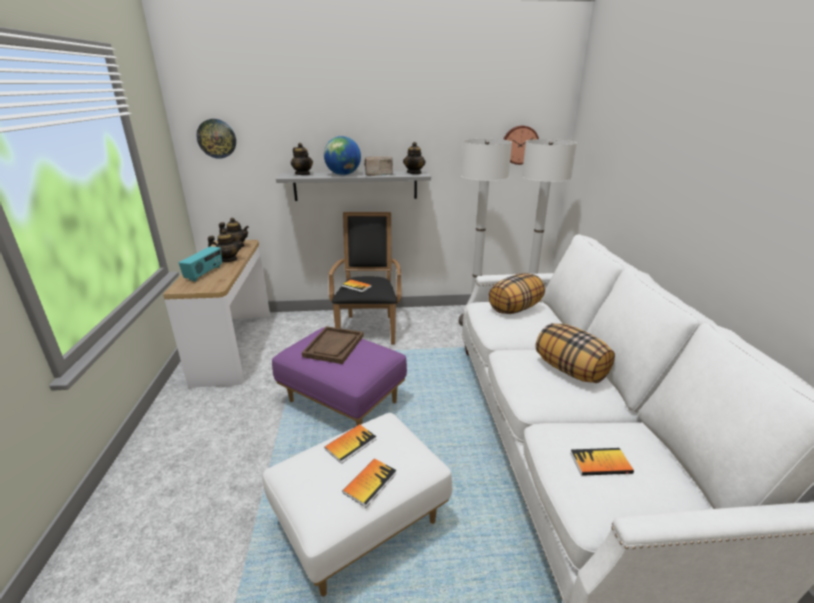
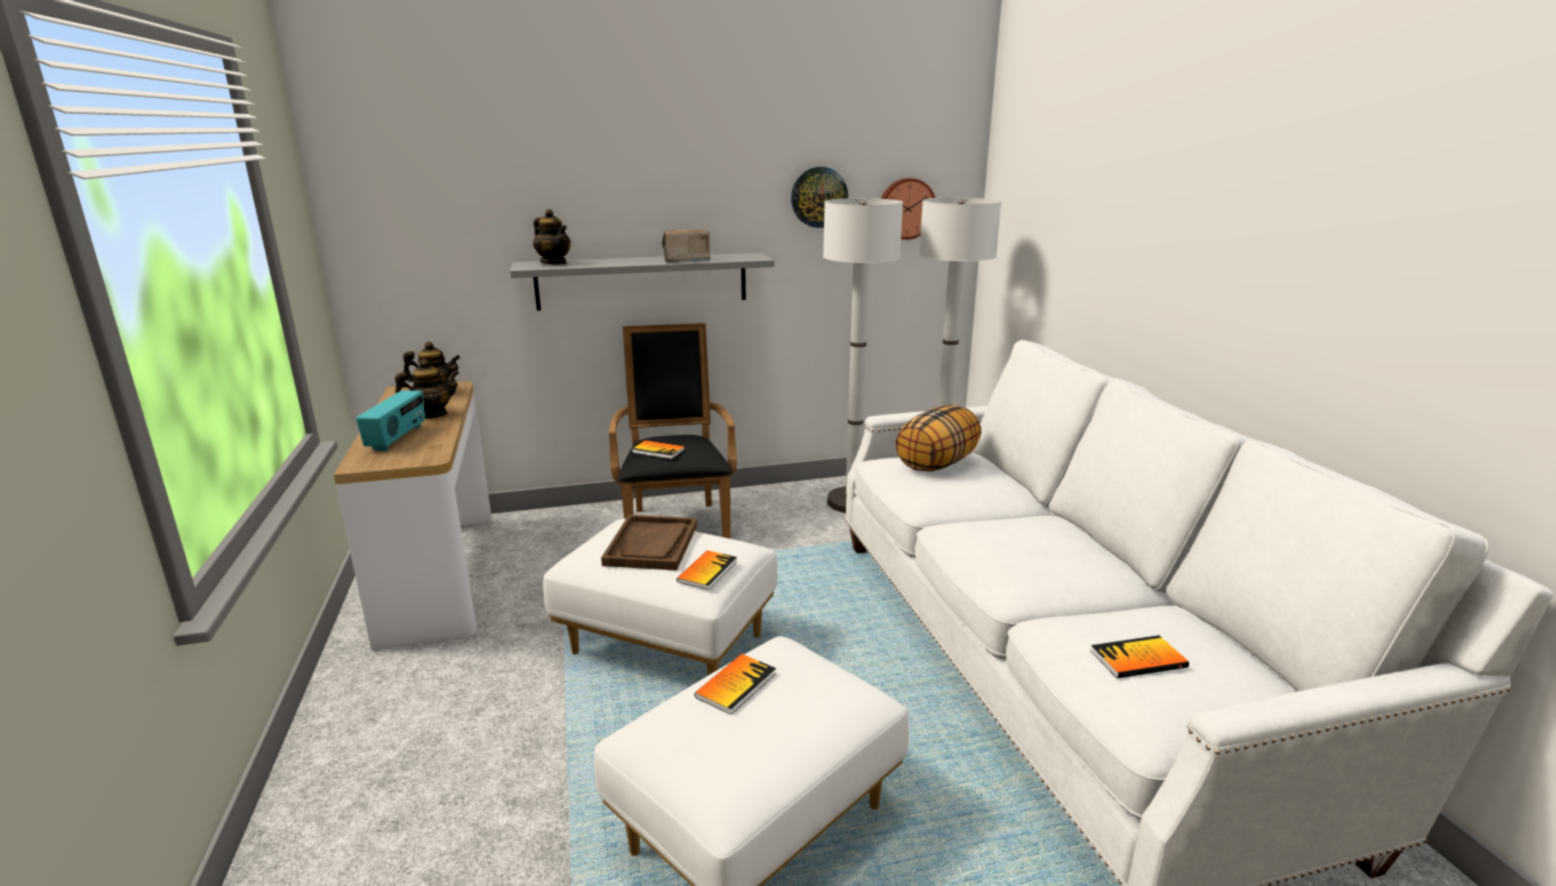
camera: 10 degrees left, 5 degrees down
(216, 138) = (395, 205): wall clock -> wall clock (819, 197)
(341, 402) = (665, 646): purple ottoman -> white ottoman
(343, 174) = (625, 262): globe -> none
(370, 483) = (789, 736): book -> book (707, 571)
(414, 173) = (743, 256): teapot -> none
(570, 370) = (1051, 542): pillow -> none

